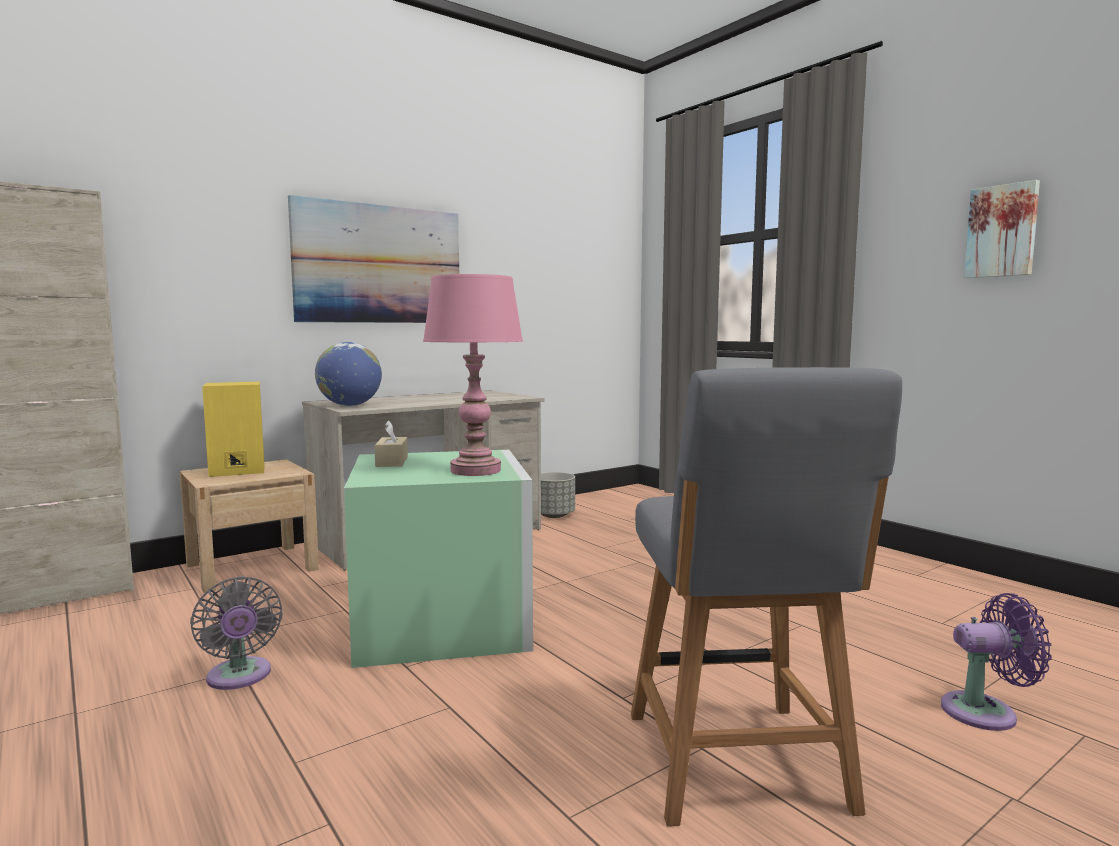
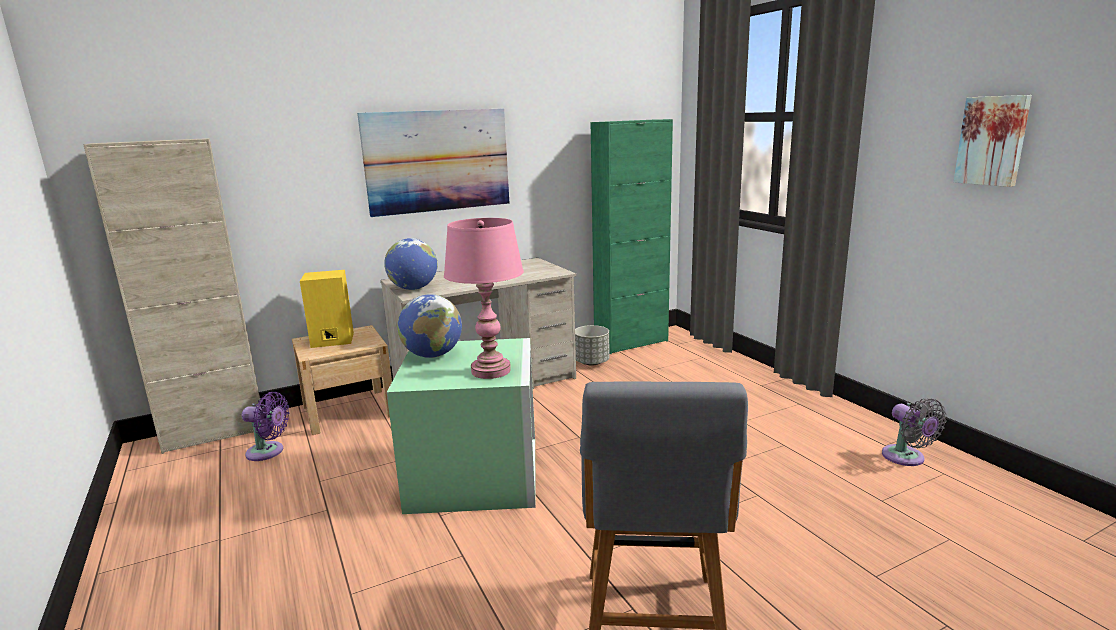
camera: 10 degrees right, 10 degrees up
(239, 677) = (325, 517): grey fan -> grey fan (906, 458)
(392, 462) = (432, 355): beige tissue box -> globe
(594, 498) = (631, 343): none -> green cabinet
(986, 712) = (874, 595): purple fan -> purple fan (268, 452)

